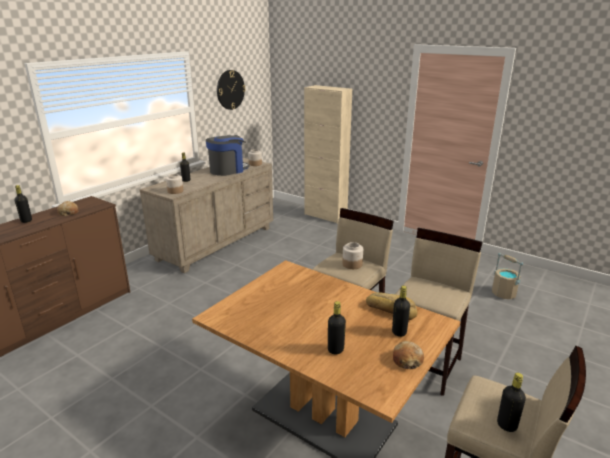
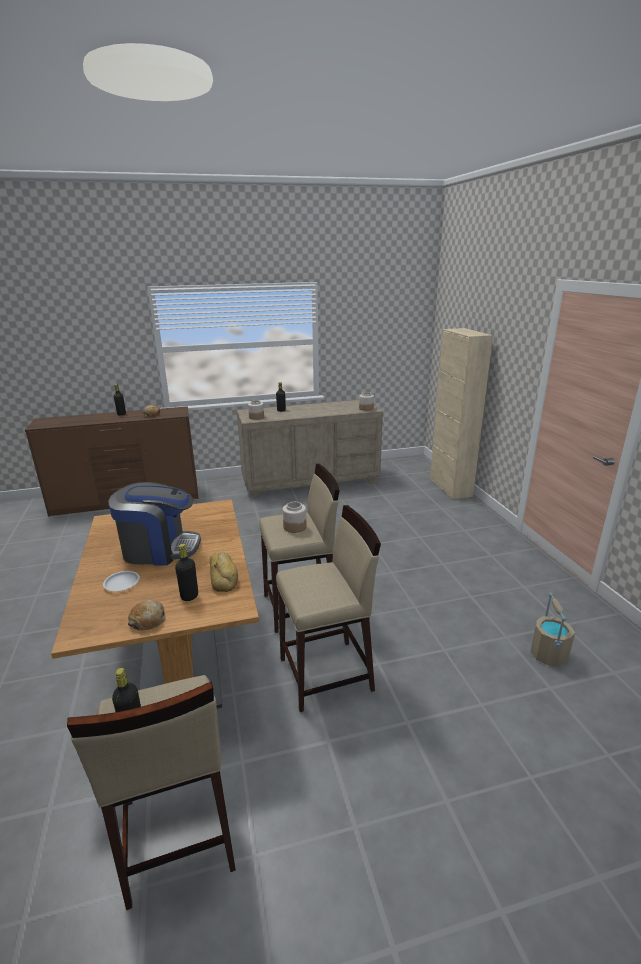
camera: 40 degrees right, 0 degrees up
(228, 170) = (331, 409): coffee machine -> coffee machine (159, 549)
(230, 89) = (370, 325): wall clock -> none
(335, 350) = (121, 583): black bottle -> white plate

